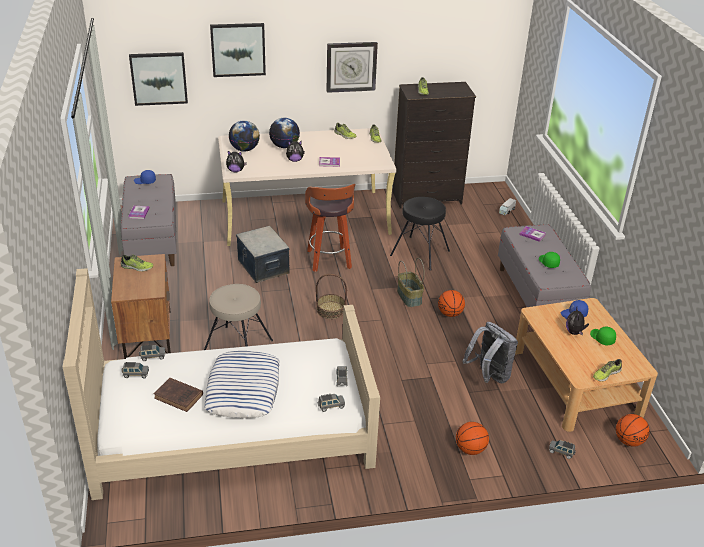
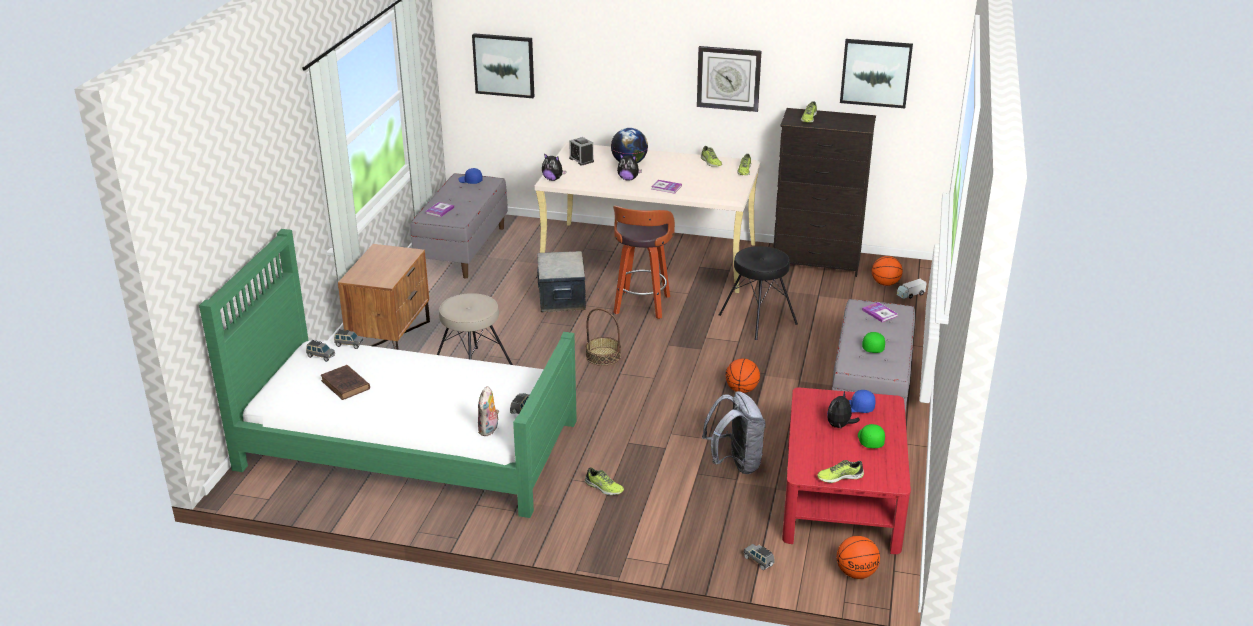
camera: 25 degrees right, 5 degrees down
(137, 267) = (386, 256): shoe -> shoe (603, 487)
(231, 430) = (407, 445): beige bed -> green bed
(238, 49) = (593, 41): picture -> picture (875, 72)
(243, 389) = (413, 393): pillow -> none
(245, 149) = (581, 160): globe -> alarm clock
(331, 406) = (489, 430): grey toy car -> plush toy
(409, 297) = (706, 362): basket -> none
(470, 449) = (650, 529): basketball -> basketball (885, 284)
(576, 382) = (842, 496): beige coffee table -> red coffee table

